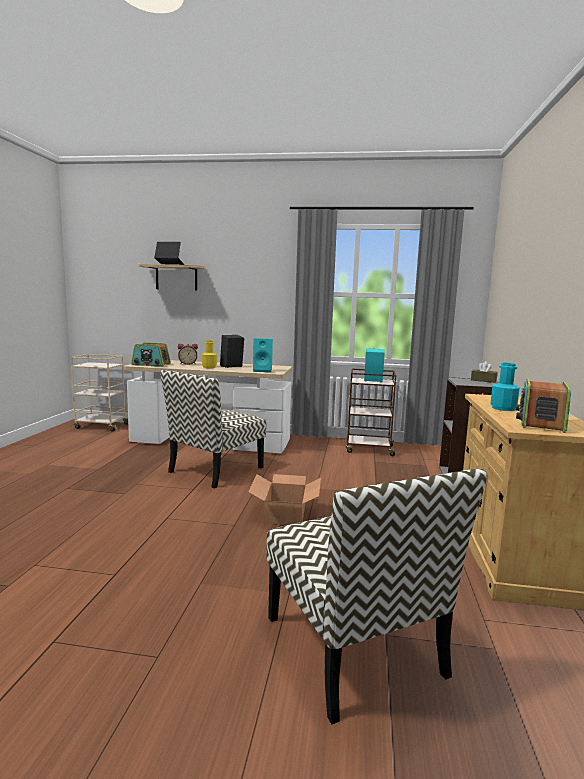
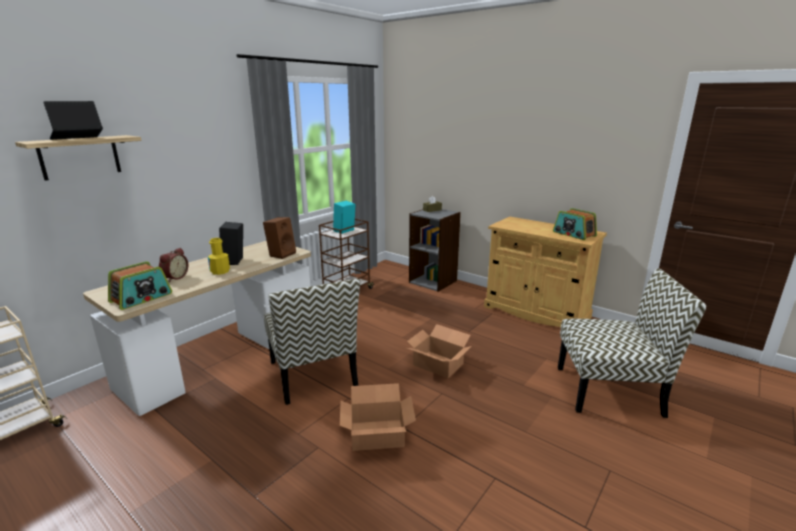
camera: 60 degrees left, 10 degrees up
(151, 509) = (376, 434): none -> cardboard box
(263, 370) = (281, 254): turquoise speaker -> brown speaker
(503, 408) = (536, 230): turquoise bottle -> none

